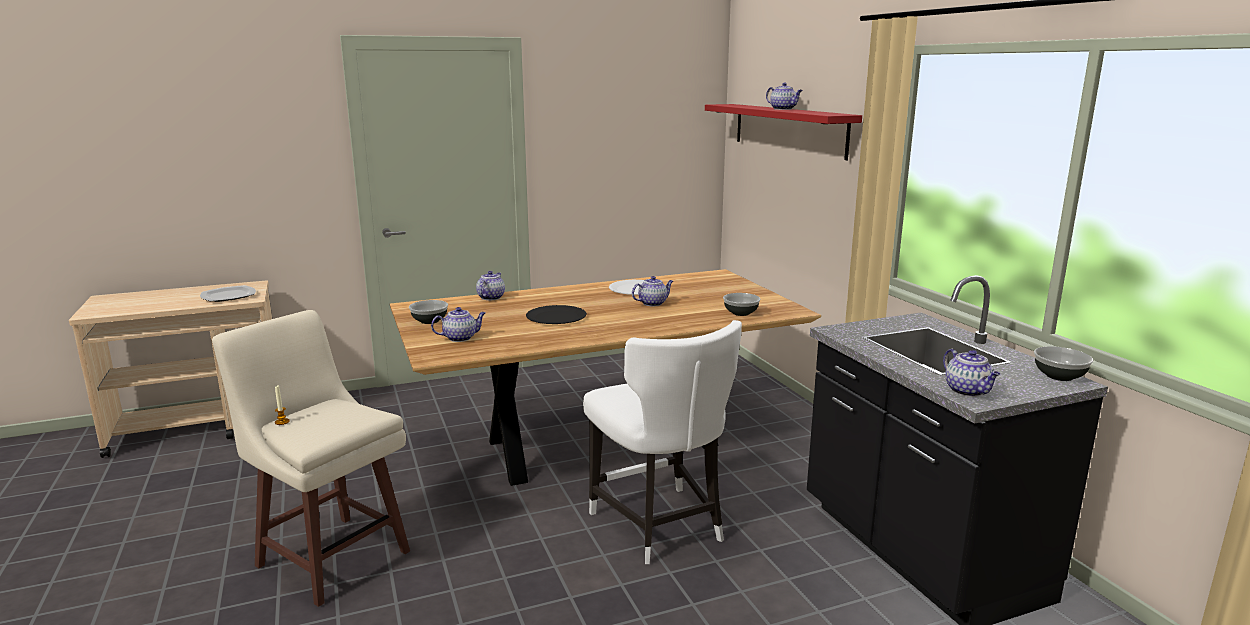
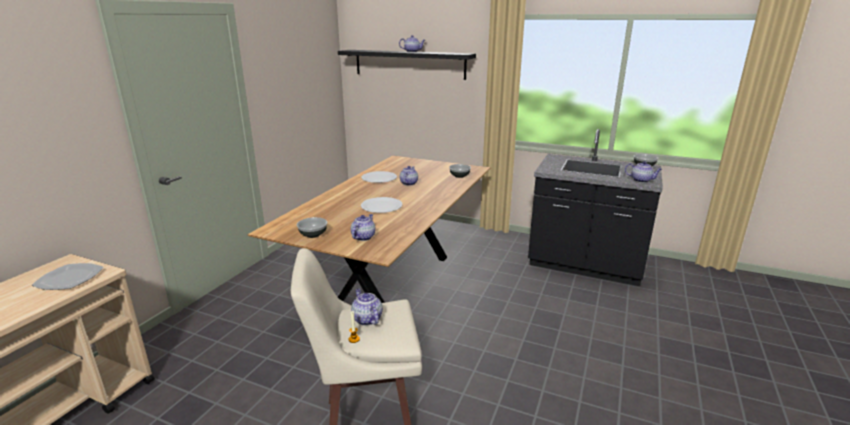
camera: 45 degrees left, 5 degrees up
(491, 297) = (309, 208): teapot -> teapot (366, 319)
(556, 317) = (381, 206): black plate -> white plate
(660, 526) = (491, 306): white chair -> none
(788, 129) = (409, 64): red shelf -> black shelf

